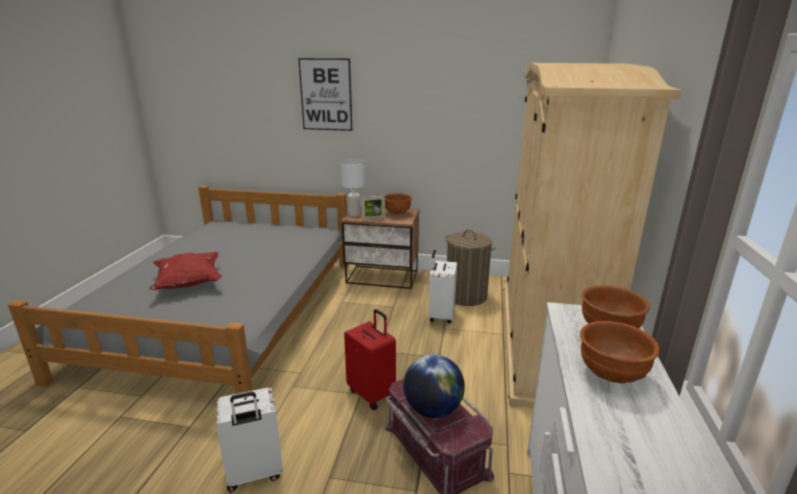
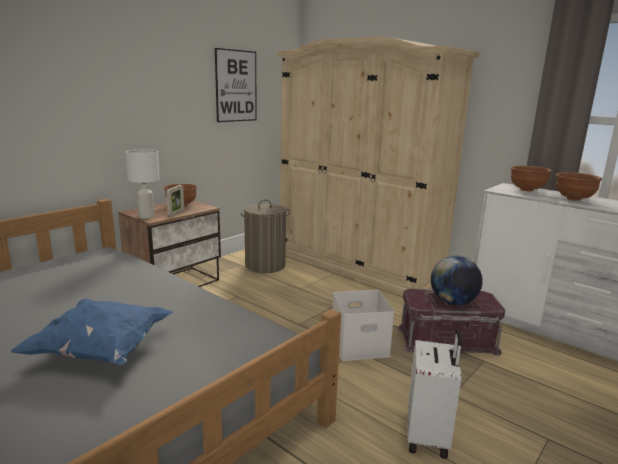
camera: 60 degrees left, 5 degrees down
(189, 283) = (102, 351): red pillow -> blue pillow
(326, 95) = (68, 70): picture -> picture (236, 86)
(372, 393) = (360, 345): red suitcase -> white storage box
(440, 316) = (281, 283): white suitcase -> none

